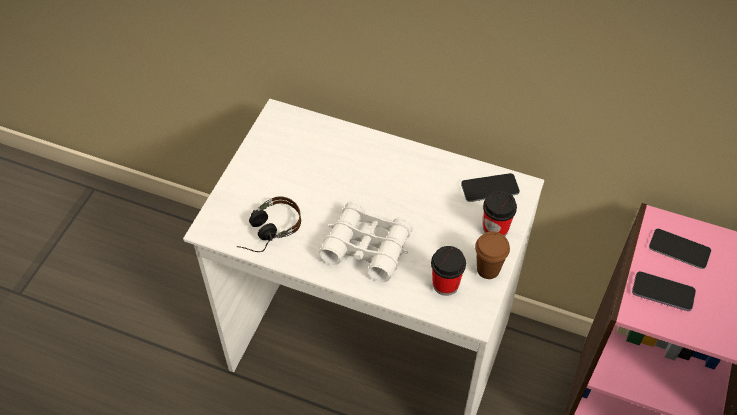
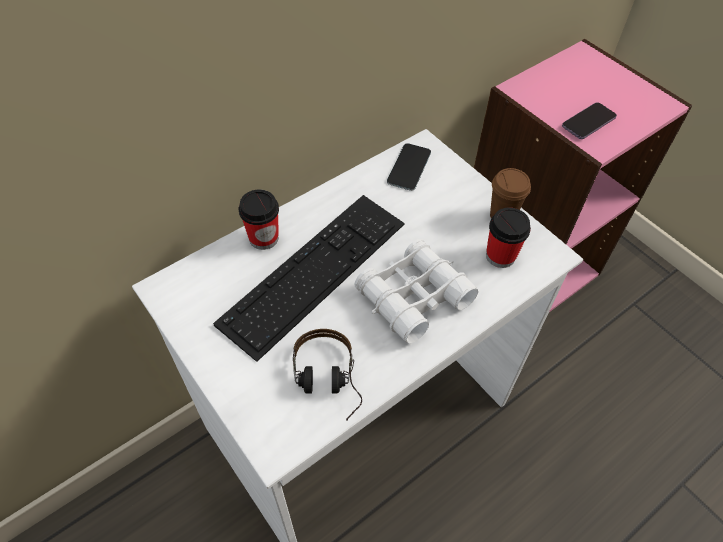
camera: 60 degrees left, 0 degrees up
(347, 182) = (315, 272): none -> keyboard
(495, 229) = (459, 187): cup -> cup (264, 238)
(679, 249) = (551, 92): phone -> none

